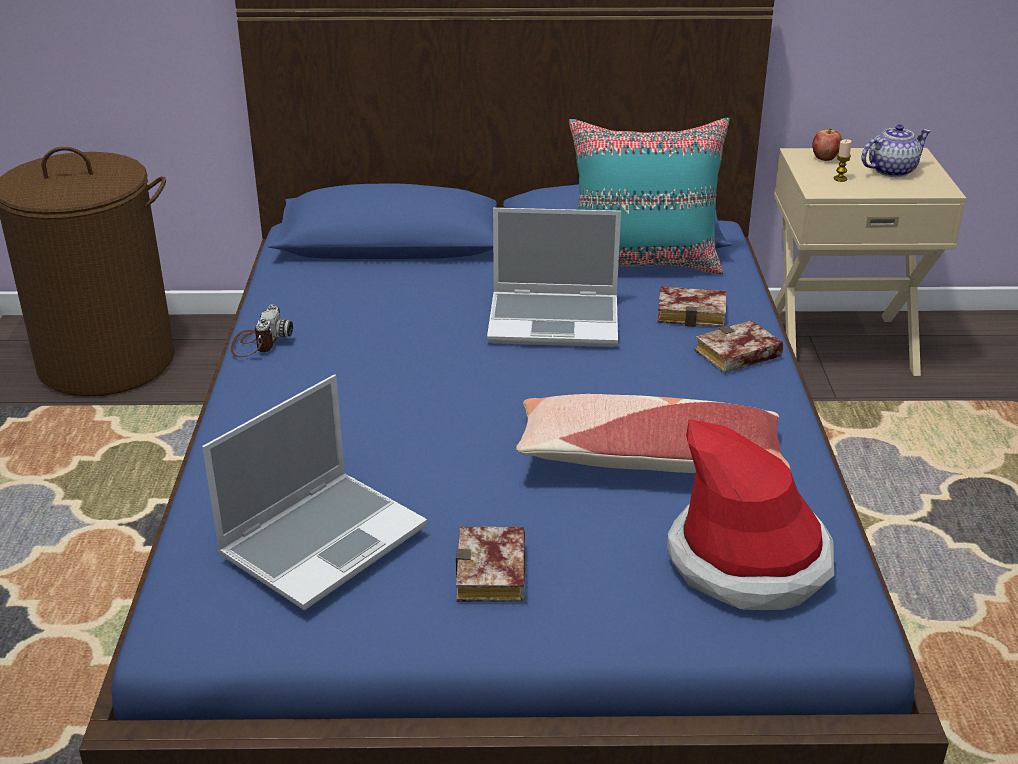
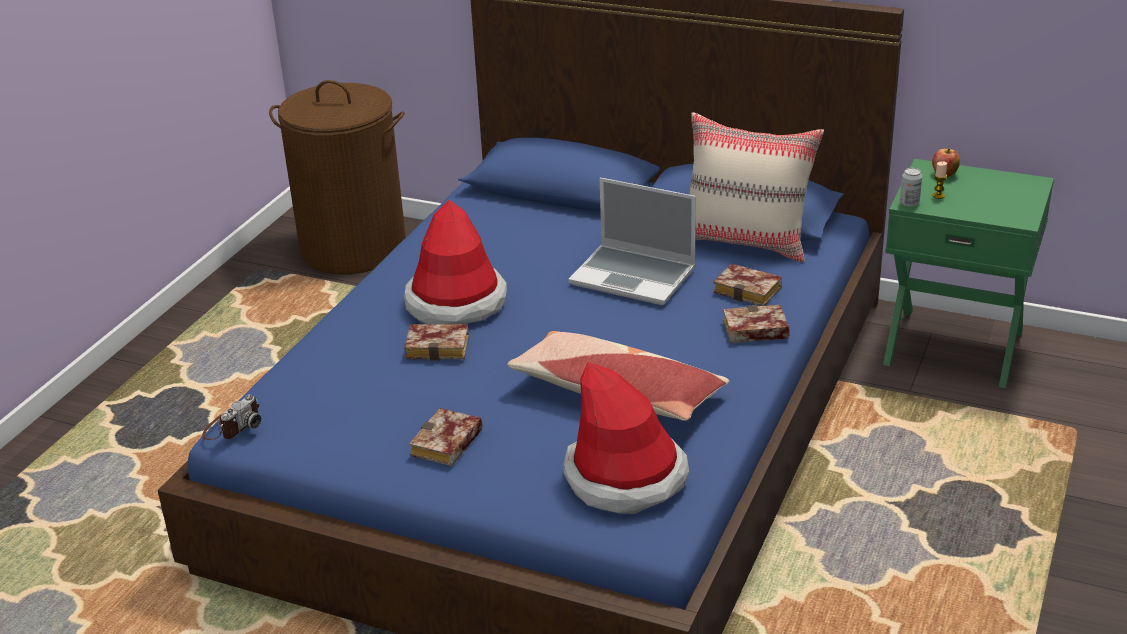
camera: 25 degrees right, 0 degrees up
(258, 342) = (409, 253): camera -> camera (232, 426)
(324, 540) = (354, 397): laptop -> none
(366, 390) = (456, 302): none -> hat
(389, 448) = (440, 346): none -> book
(643, 263) = (746, 242): turquoise pillow -> beige pillow
(820, 190) = (909, 203): none -> can
(840, 343) = (954, 345): beige nightstand -> green nightstand
(891, 170) = (993, 195): teapot -> none

